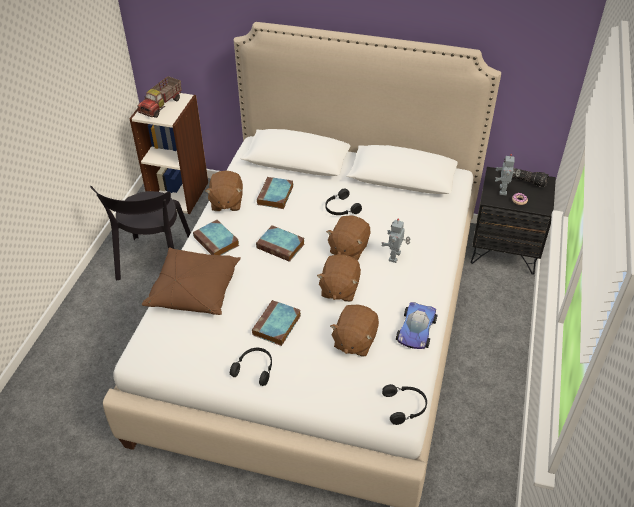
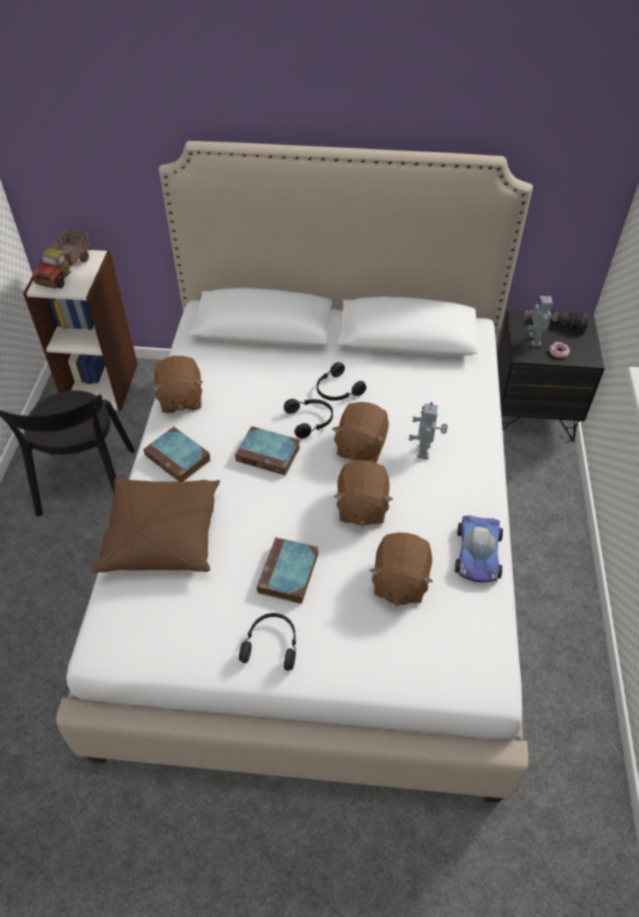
camera: 10 degrees left, 5 degrees up
(275, 196) = (245, 382): book -> none
(405, 406) = (491, 671): black headphones -> black headphones (310, 420)

